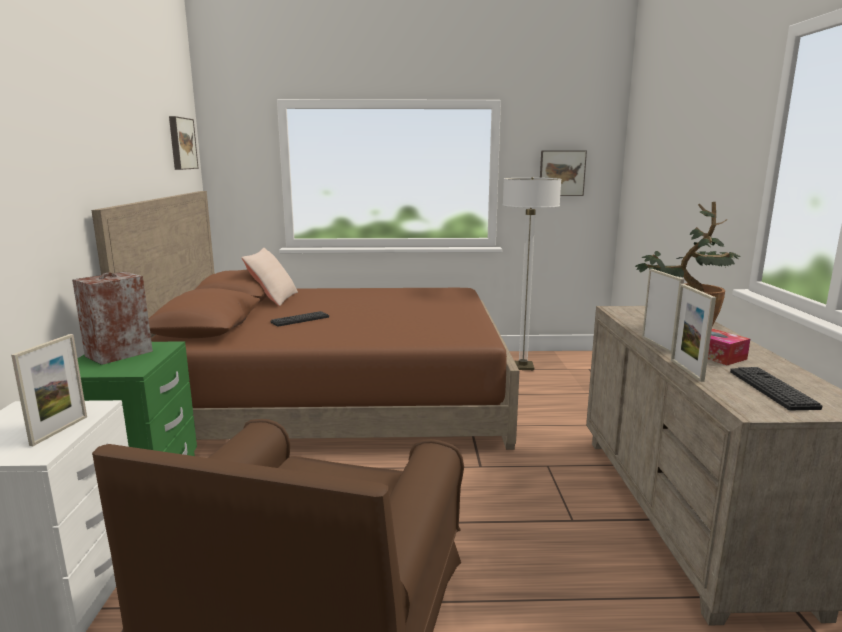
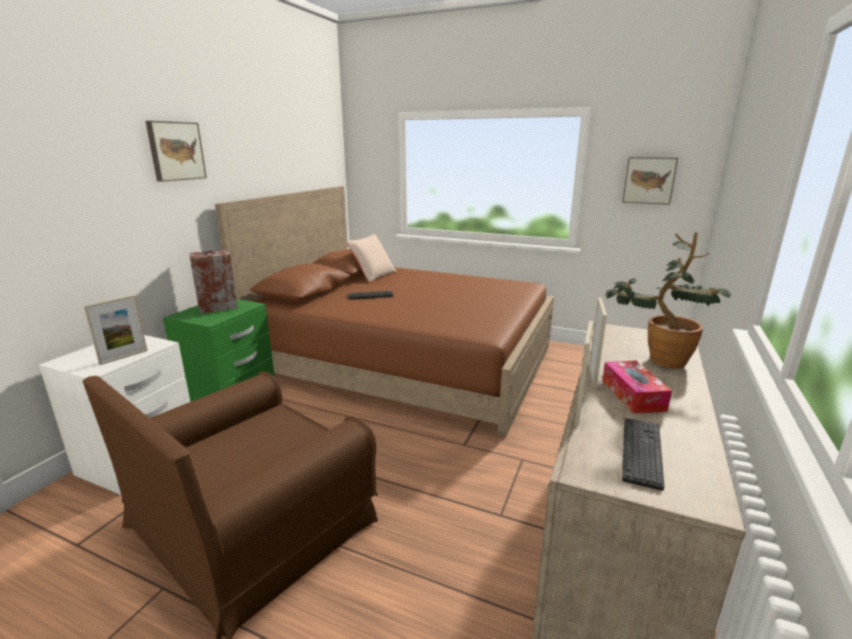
camera: 25 degrees right, 5 degrees up
(181, 143) = (321, 150): picture -> picture (175, 151)
(522, 367) = (580, 362): floor lamp -> none

